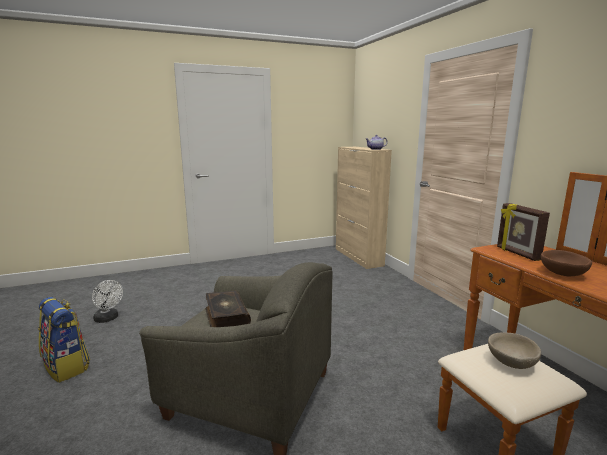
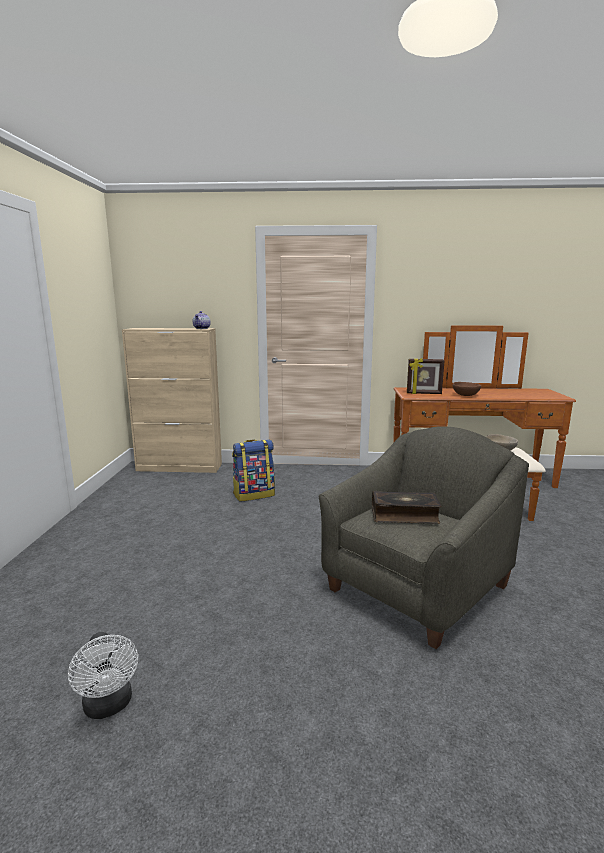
camera: 65 degrees left, 0 degrees up
(67, 367) = (258, 761): backpack -> backpack (254, 494)
(108, 319) = (109, 706): white fan -> white fan turned 90 degrees clockwise

